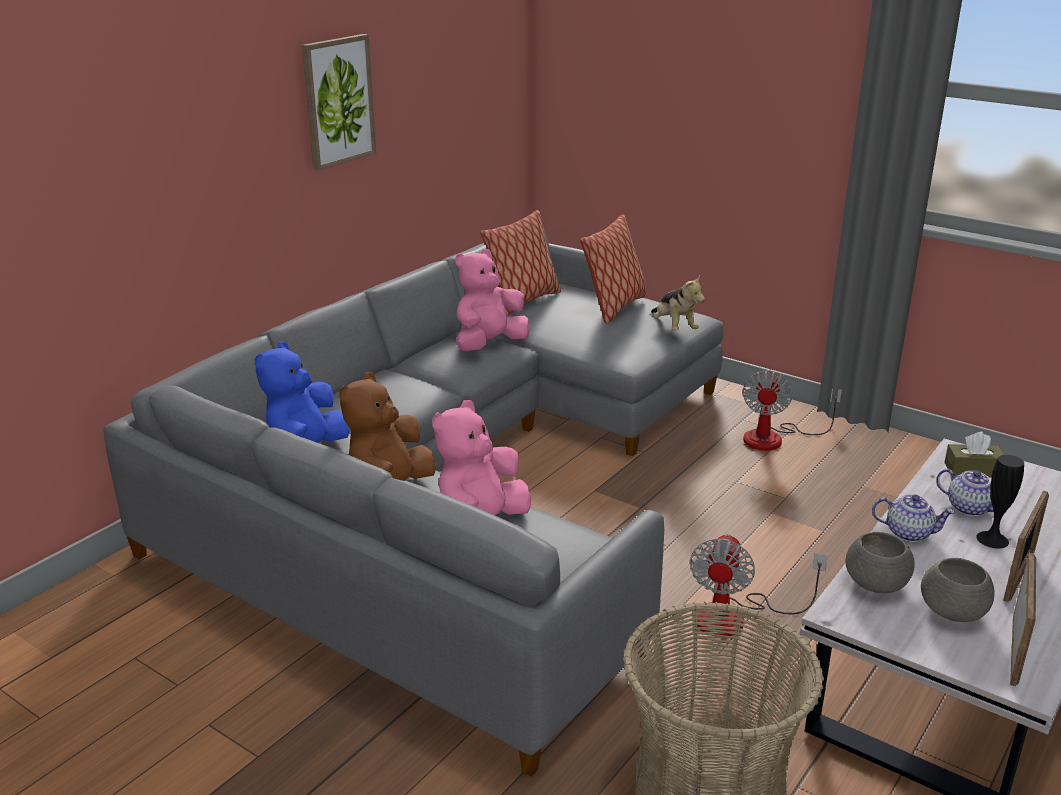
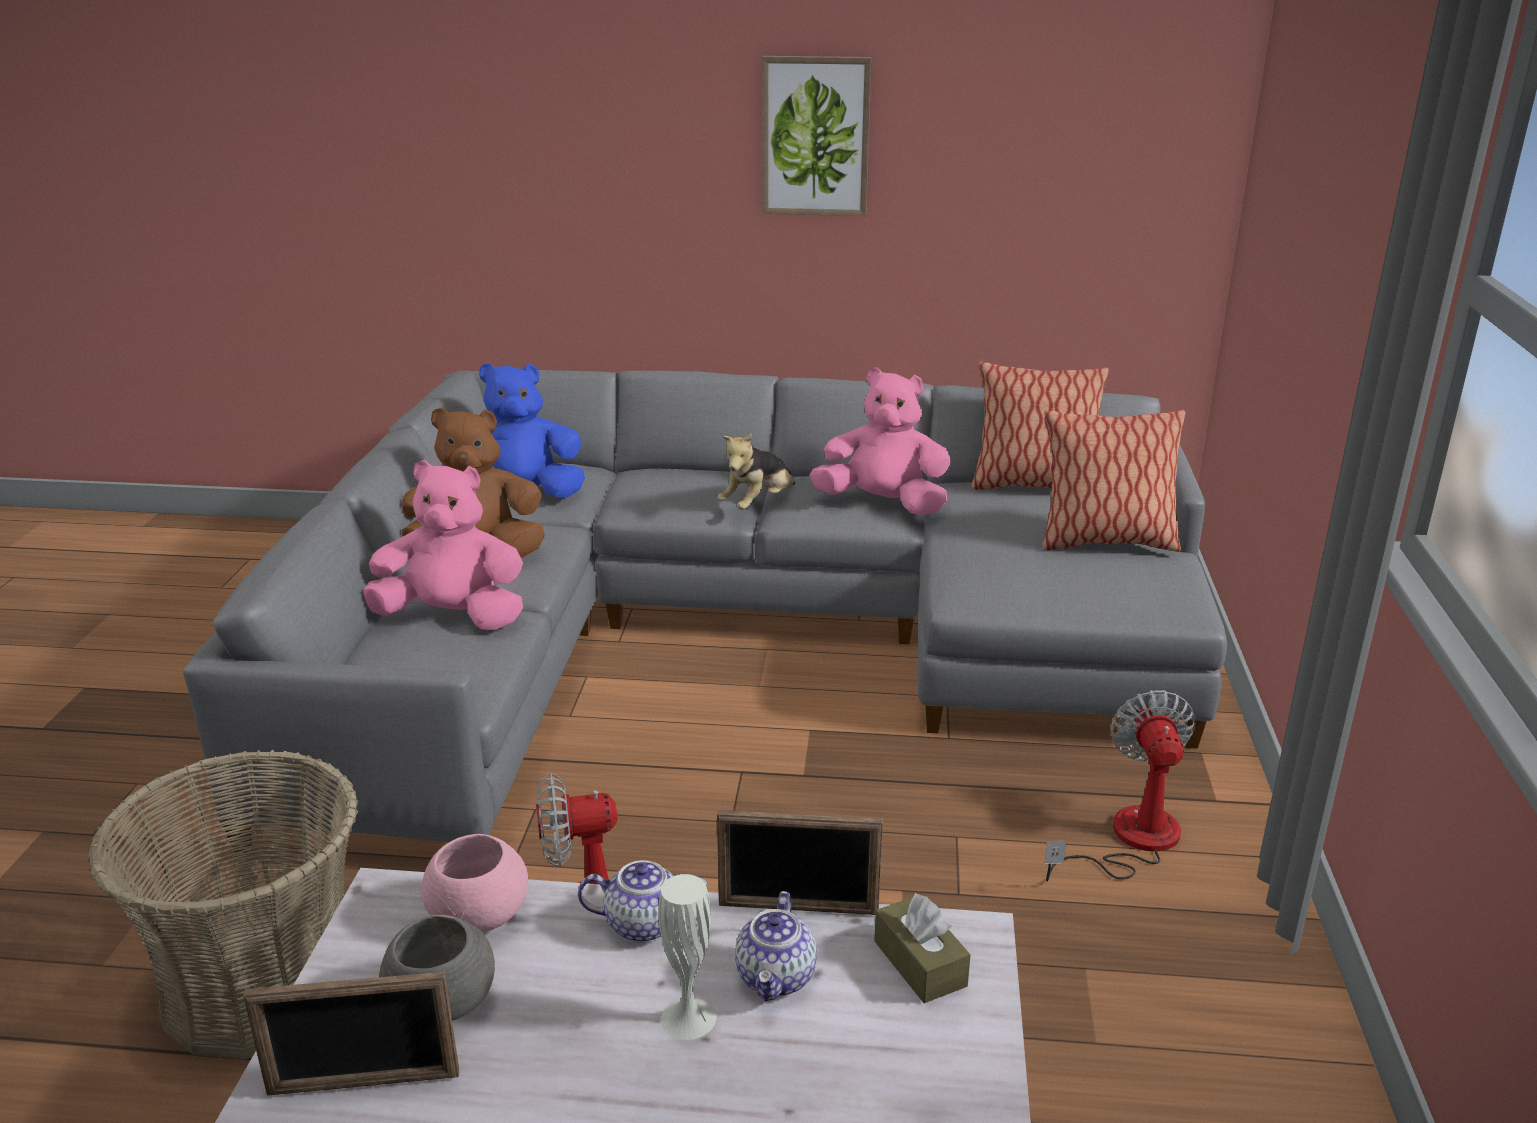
camera: 60 degrees right, 0 degrees up
(674, 327) = (1116, 599): plush toy -> plush toy (758, 504)
(775, 438) = (1129, 840): fan -> fan turned 105 degrees clockwise
(876, 584) = (476, 915): grey bowl -> pink bowl
(909, 533) = (645, 923): teapot -> teapot turned 75 degrees counterclockwise
(992, 539) = (688, 1018): black vase -> white vase
(1019, 575) = (589, 1064): picture frame -> picture frame (798, 909)

